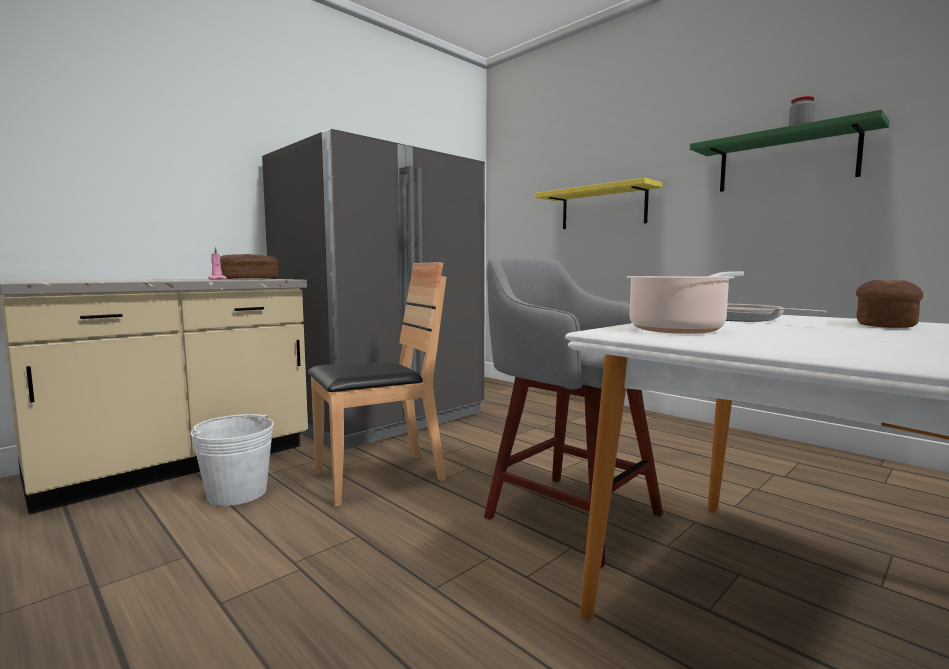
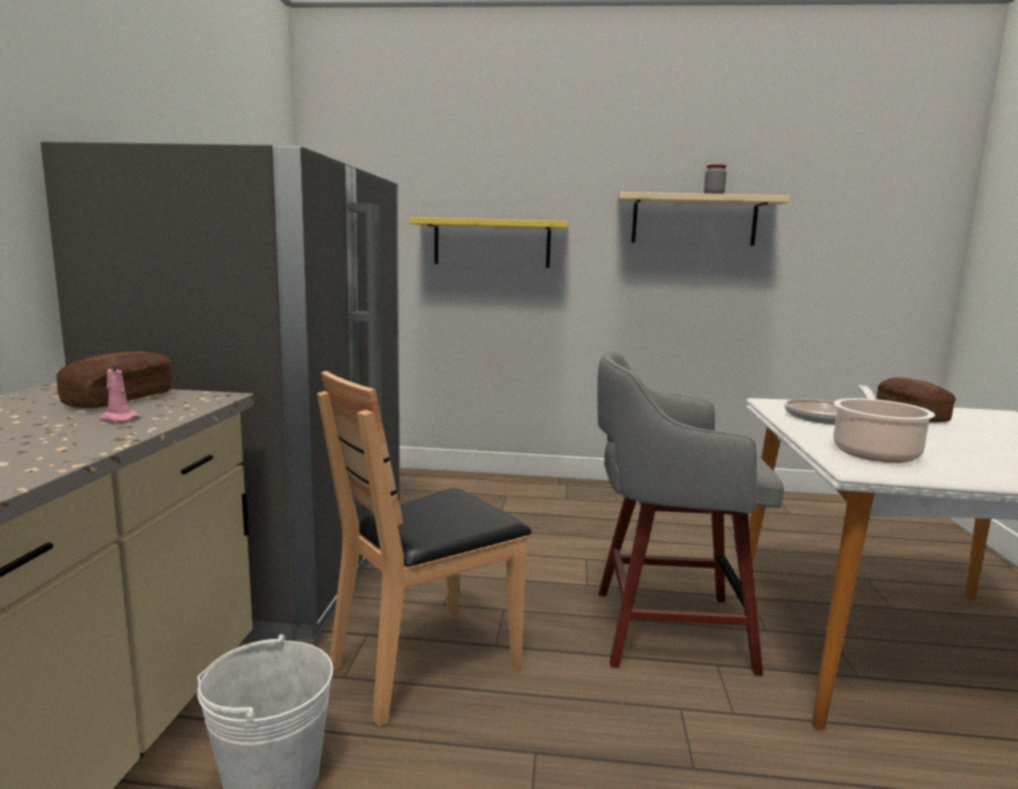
camera: 40 degrees left, 5 degrees up
(378, 477) = (426, 665): brown chair -> brown chair turned 150 degrees counterclockwise
(786, 161) = (694, 220): green shelf -> beige shelf

